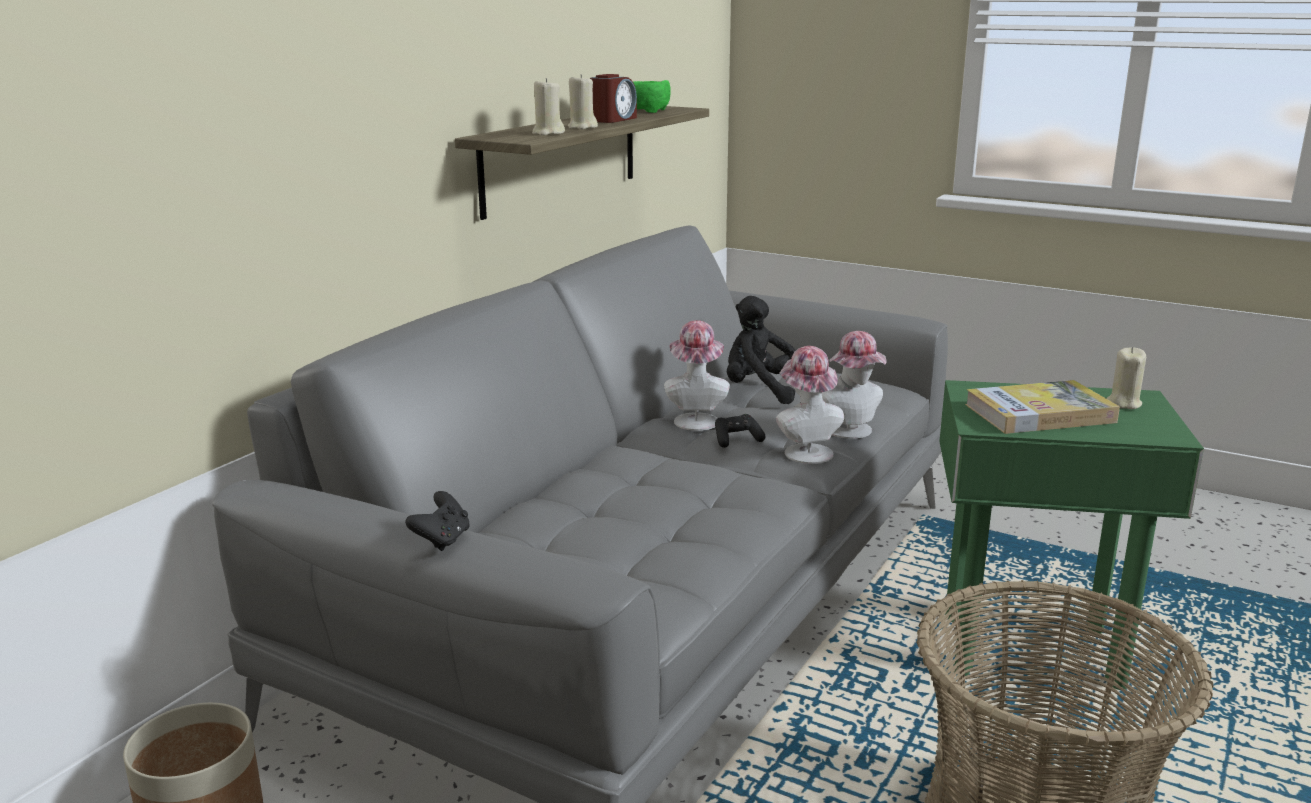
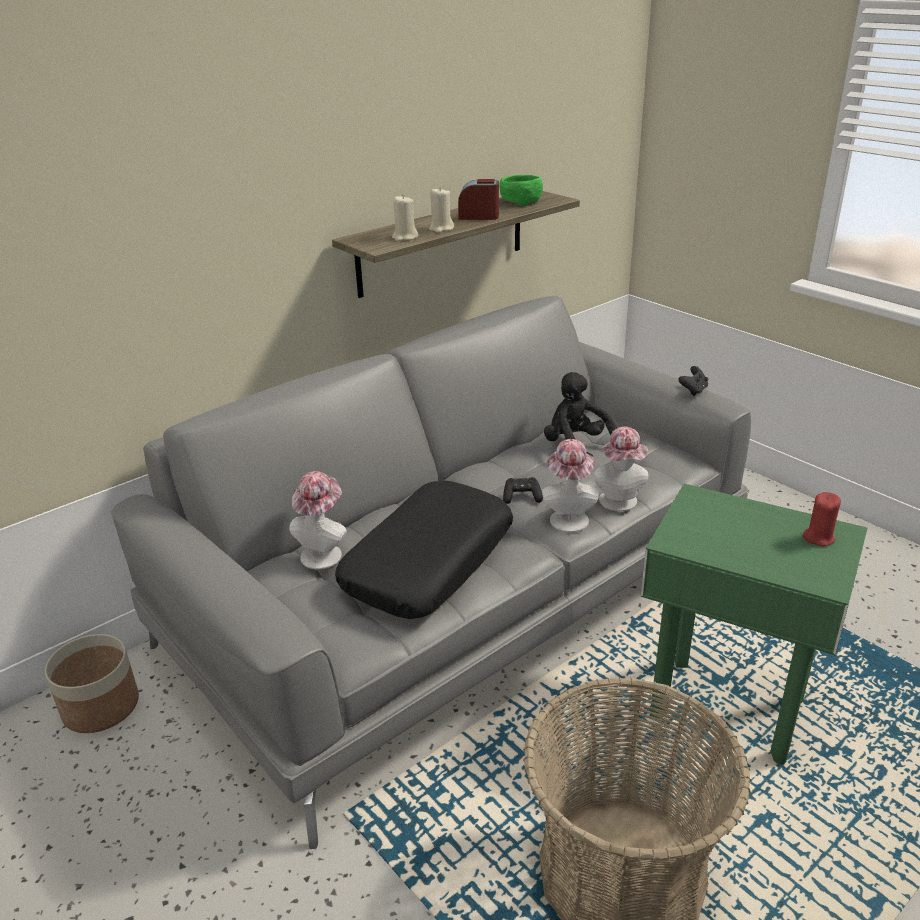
camera: 20 degrees right, 10 degrees up
(442, 540) = (213, 579): black game controller -> black game controller (693, 391)
(613, 120) = (479, 216): alarm clock -> alarm clock turned 135 degrees counterclockwise
(672, 514) = (428, 562): none -> black pillow
(695, 419) = (505, 470): hat -> hat (323, 553)
(1039, 413) = (733, 536): book -> none
(1123, 403) = (818, 537): beige candle -> red candle

